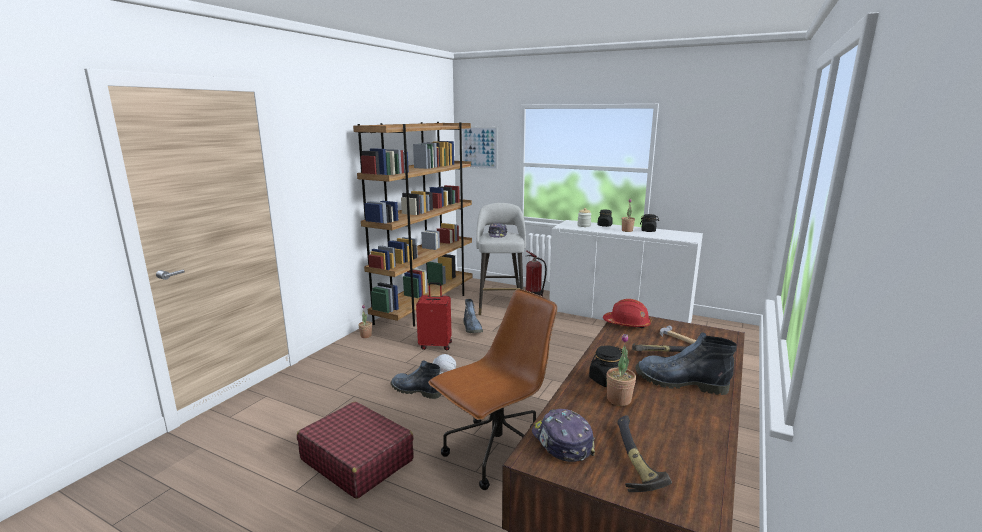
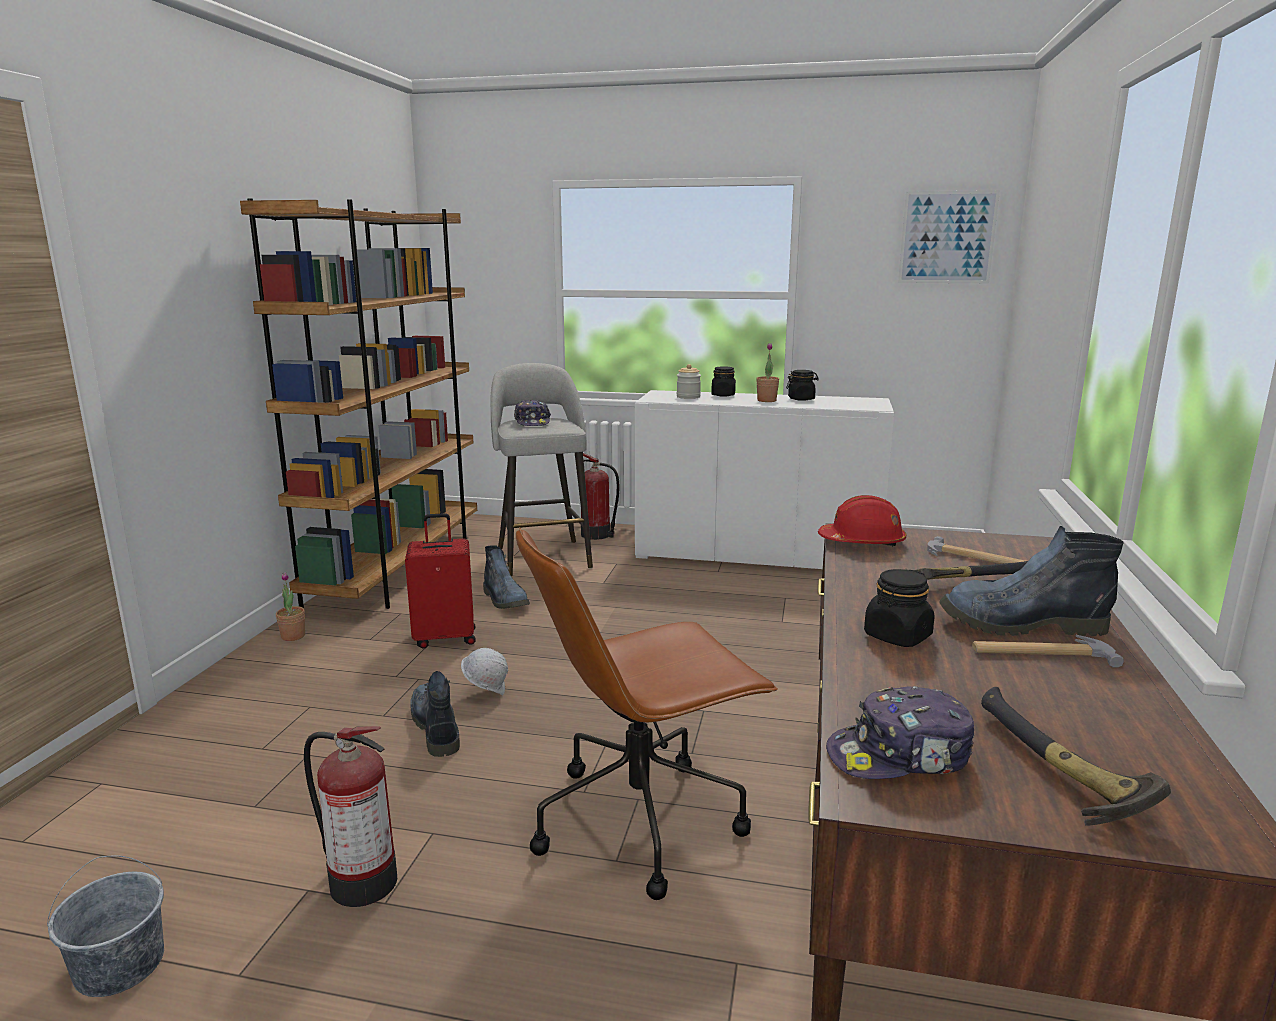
camera: 15 degrees left, 0 degrees up
(251, 477) = (119, 966): none -> grey bucket
(357, 459) = (360, 881): red suitcase -> fire extinguisher
(415, 390) = (435, 726): boot -> boot turned 60 degrees clockwise
(479, 147) = (472, 264): picture -> picture (947, 237)
(496, 453) = (641, 820): brown office chair -> brown office chair turned 150 degrees counterclockwise
(561, 442) = (900, 756): cap -> cap turned 60 degrees counterclockwise
(619, 399) = (943, 666): potted plant -> none
(678, 400) = (1041, 653): none -> hammer

